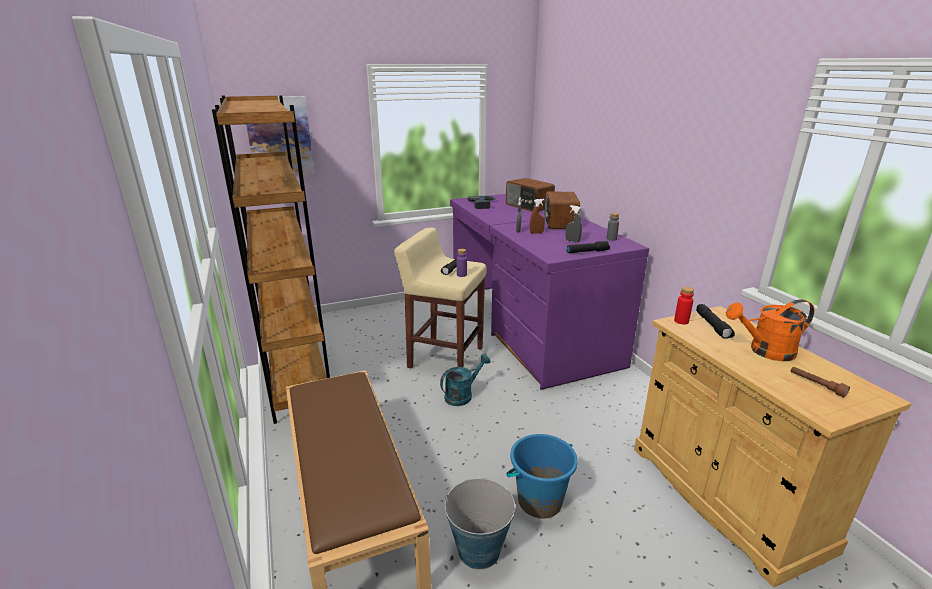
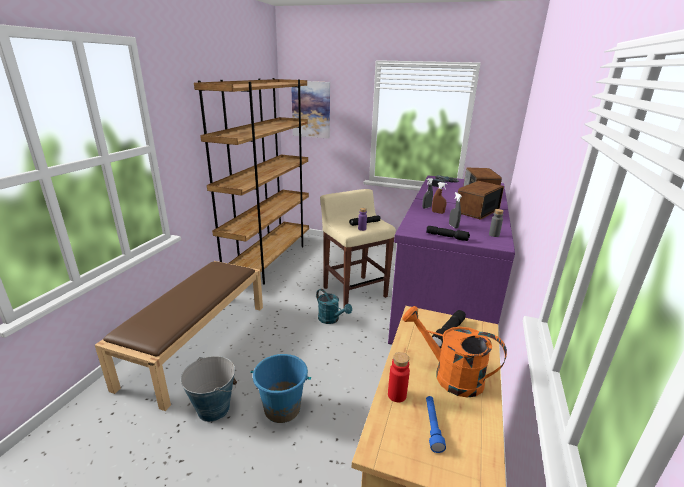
camera: 40 degrees right, 0 degrees up
(462, 395) = (331, 319): turquoise watering can -> turquoise watering can turned 45 degrees clockwise
(681, 321) = (427, 317): red bottle -> red bottle (397, 395)
(816, 385) = (432, 426): brown flashlight -> blue flashlight

